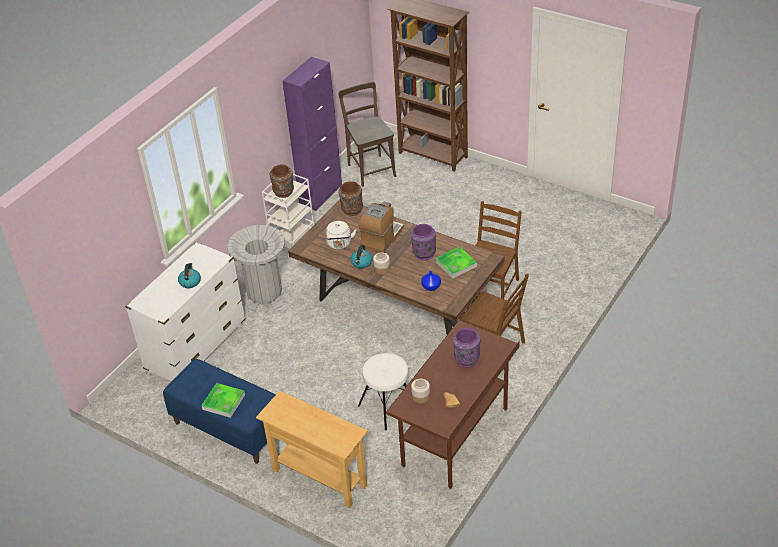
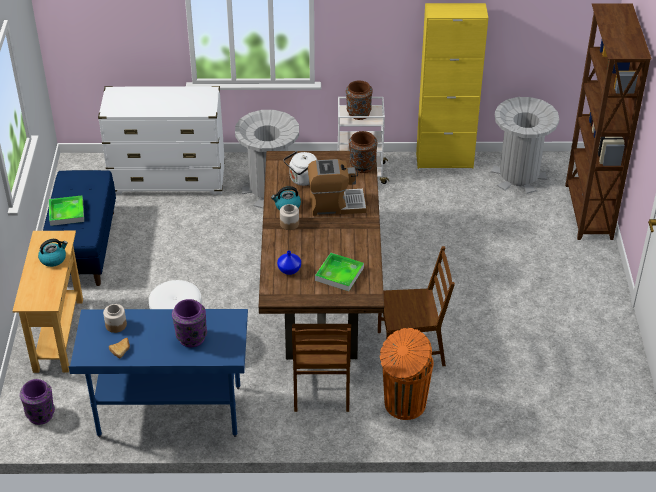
camera: 55 degrees right, 0 degrees up
(190, 281) = (162, 107): kettle -> kettle (53, 259)
(320, 195) = (444, 160): purple cabinet -> yellow cabinet
(370, 169) = (519, 176): brown chair -> grey trash can
(423, 253) = (337, 243): purple vase -> purple vase (40, 414)
(455, 438) = (170, 412): brown desk -> blue desk
(538, 313) = (403, 404): none -> orange trash can

